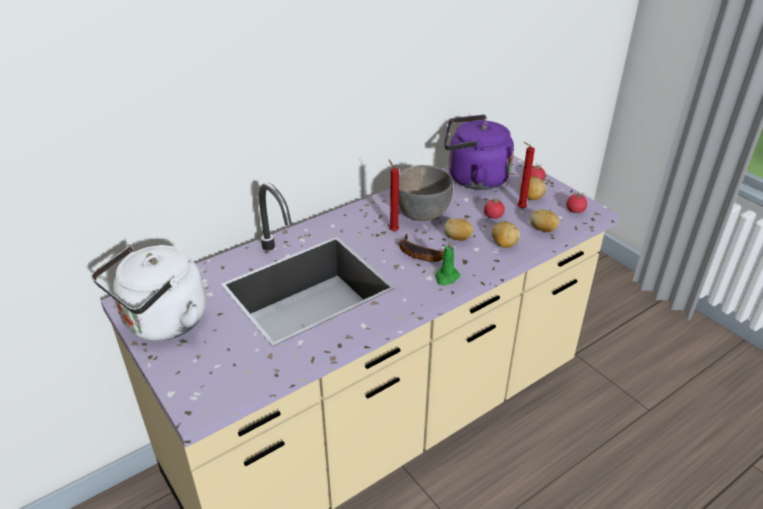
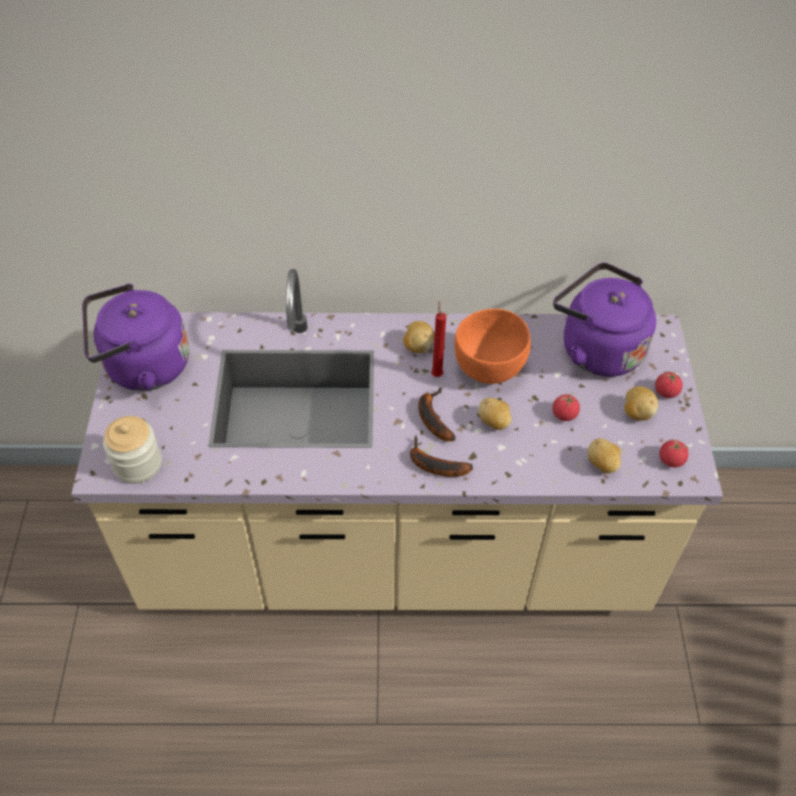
camera: 35 degrees right, 15 degrees up
(162, 323) = (142, 367): white kettle -> purple kettle
(224, 386) = (138, 464): none -> jar
(423, 213) = (489, 368): grey bowl -> orange bowl
(446, 277) = (433, 465): green candle -> banana
(503, 244) = (537, 458): potato -> potato (418, 346)
(520, 208) = (606, 420): red candle -> none

